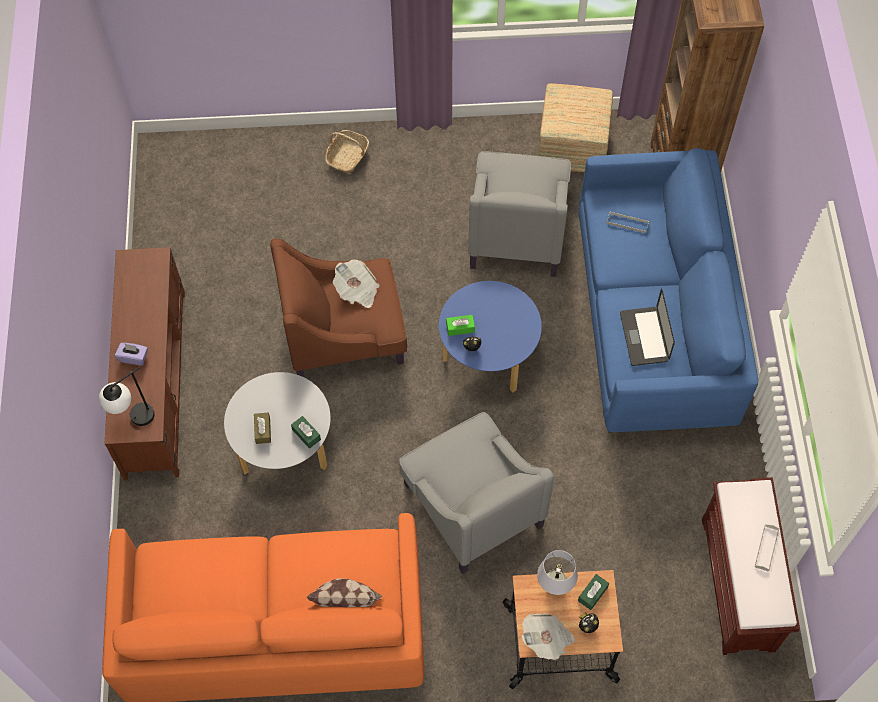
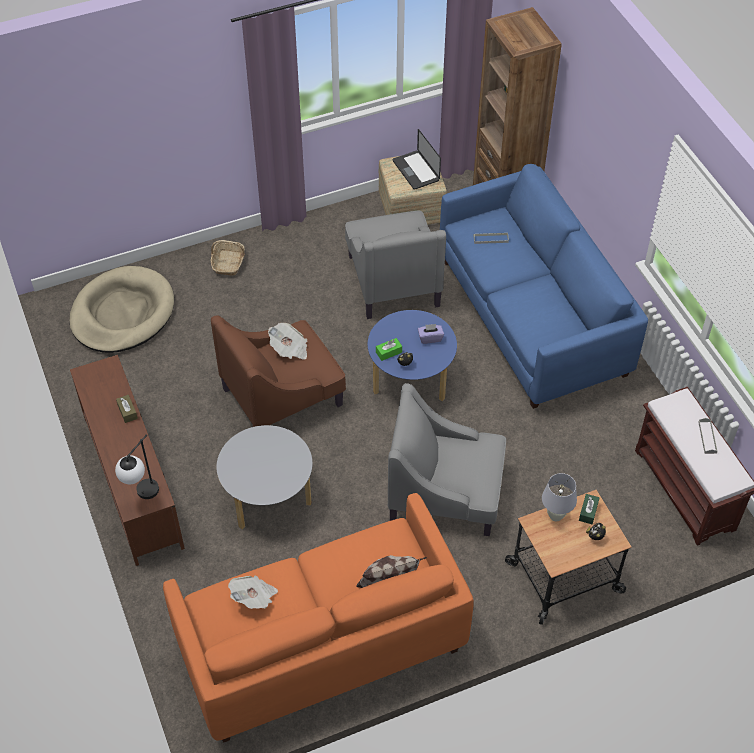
camera: 20 degrees left, 10 degrees down
(133, 357) = (121, 447): purple tissue box -> purple tissue box (430, 338)
(215, 185) = (122, 313): none -> beige dog bed
(263, 430) = (256, 476): brown tissue box -> brown tissue box (127, 412)
(306, 434) = (294, 468): green tissue box -> none
(472, 503) = (446, 494): grey armchair -> grey armchair turned 150 degrees clockwise
(547, 640) = (567, 557): newspaper -> newspaper (254, 597)
(644, 337) = (541, 316): laptop -> laptop (416, 171)

